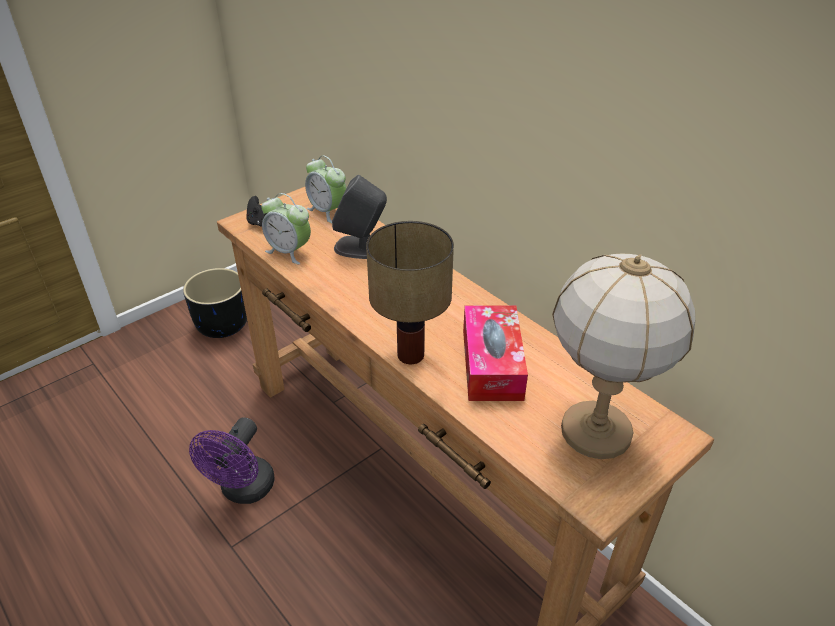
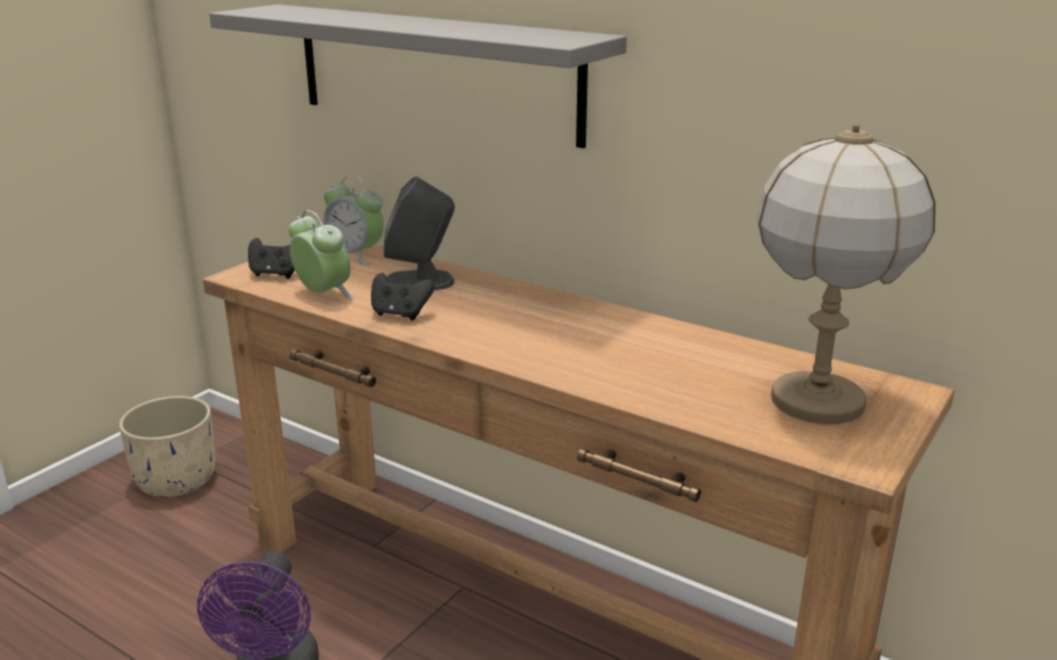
camera: 15 degrees left, 15 degrees down
(223, 324) = (178, 480): black planter -> beige planter
(289, 252) = (323, 295): alarm clock -> alarm clock turned 150 degrees counterclockwise
(333, 281) = (400, 314): none -> black game controller
(385, 88) = (434, 72): none -> grey shelf
(412, 355) = (545, 366): table lamp -> none
(492, 364) = (652, 361): tissue box -> none

